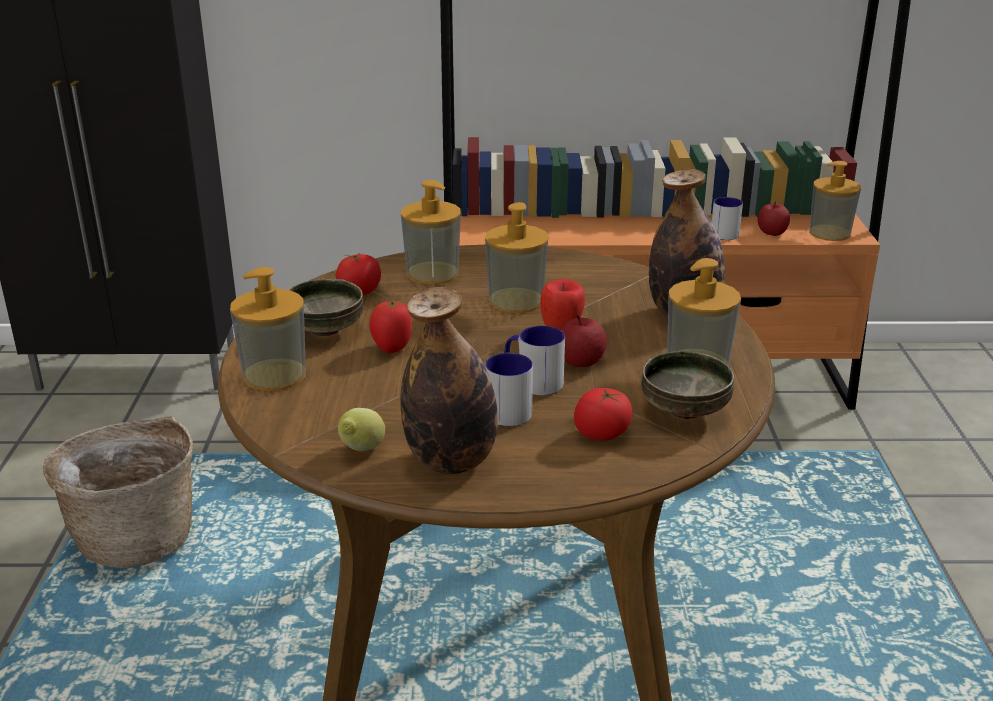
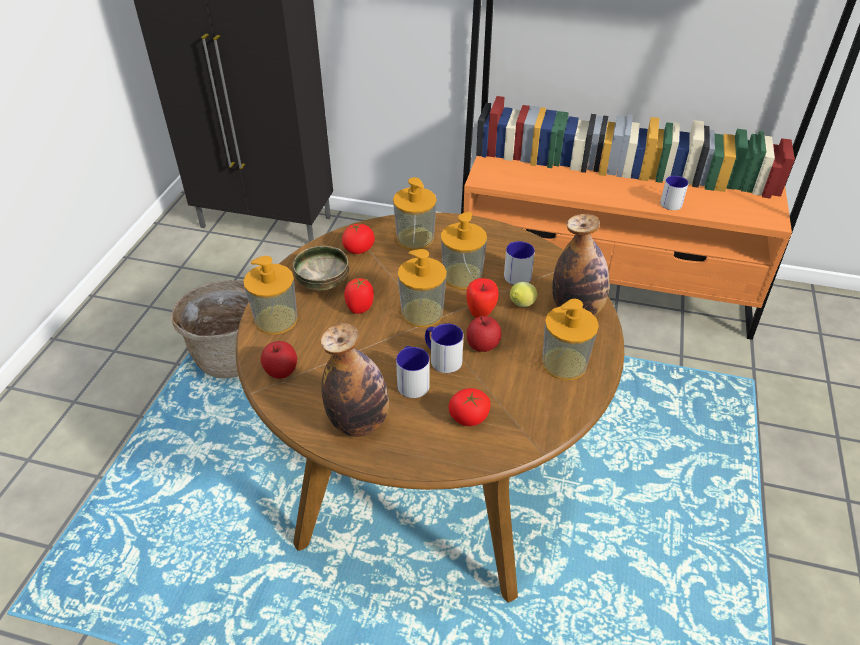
camera: 15 degrees right, 15 degrees up
(361, 451) = (305, 400): lemon -> lemon (521, 305)
(585, 289) = (515, 273): none -> mug
(686, 411) = (536, 408): bowl -> none
(772, 233) = (709, 207): apple -> apple (281, 371)
(829, 233) = (755, 214): soap dispenser -> soap dispenser (422, 313)

